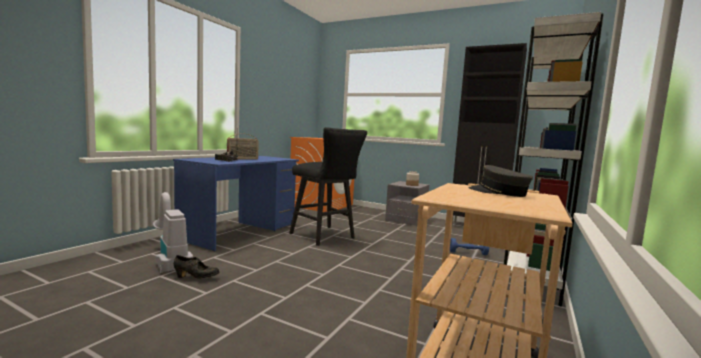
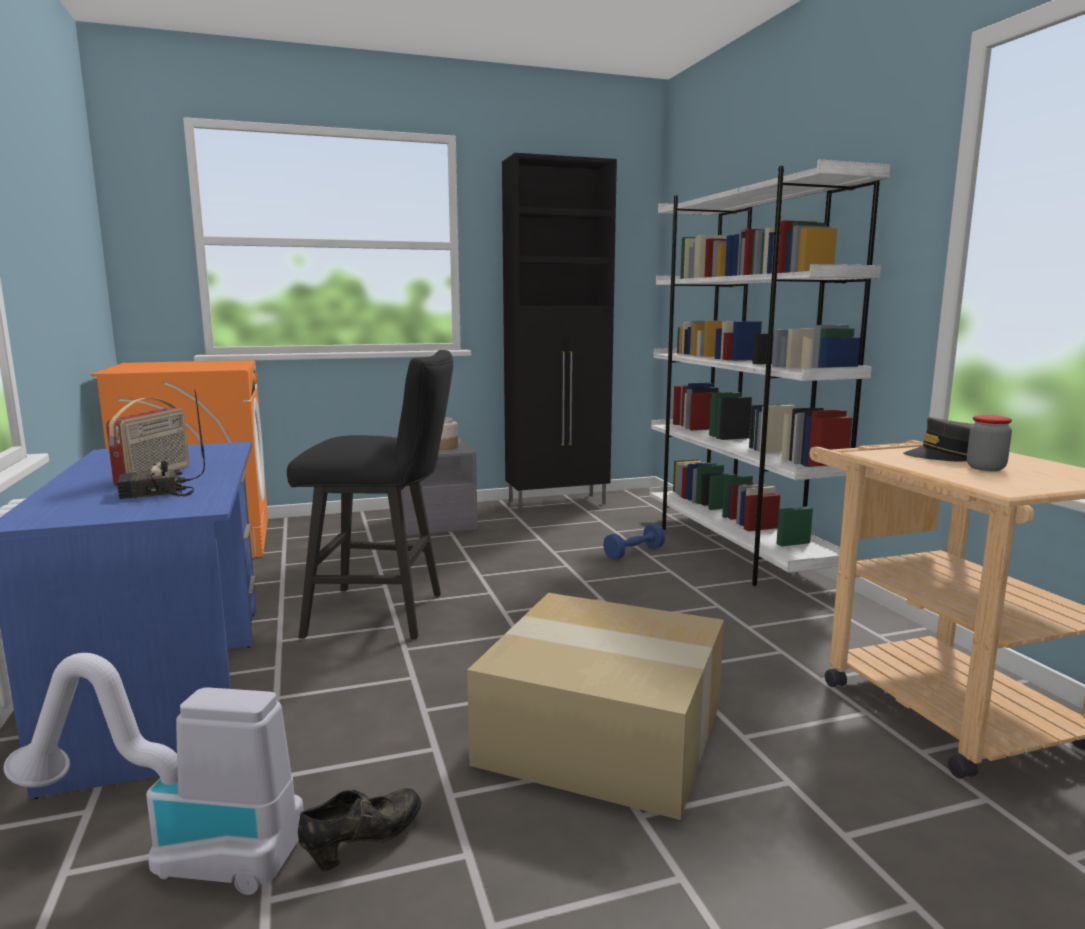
camera: 45 degrees left, 5 degrees up
(308, 291) = (607, 731): none -> cardboard box
(484, 196) = (985, 468): none -> jar

